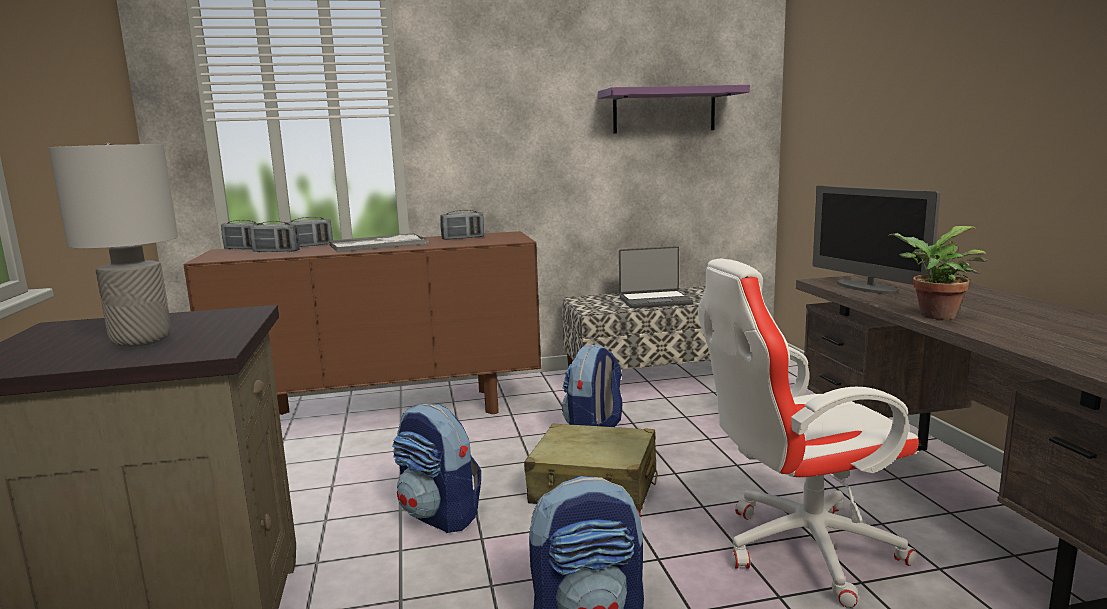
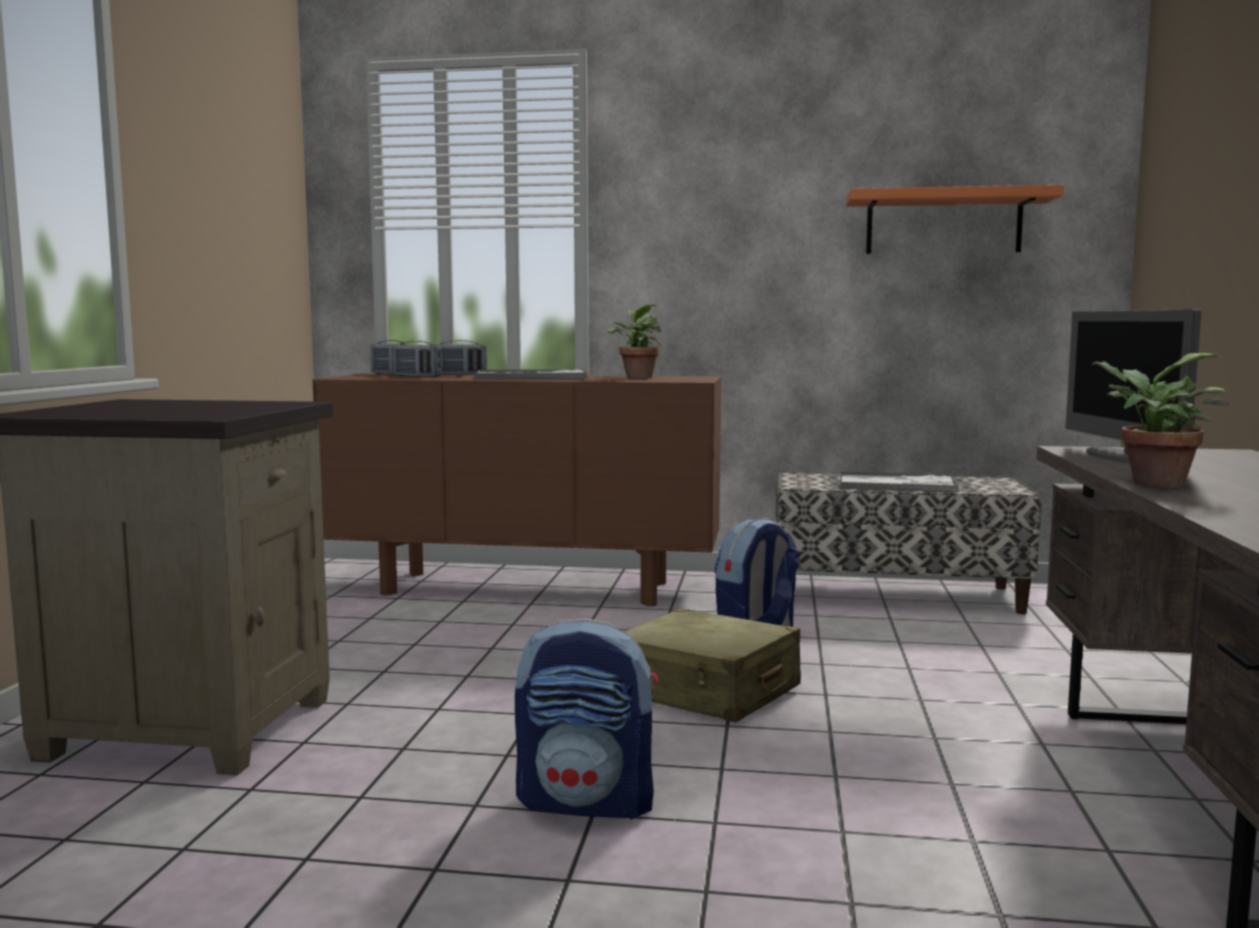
camera: 20 degrees right, 5 degrees down
(142, 343) = (170, 411): grey table lamp -> none
(440, 515) = (504, 687): backpack -> none
(463, 238) = (637, 377): radio -> potted plant
(655, 301) = (898, 484): laptop -> tray
(664, 110) = (943, 224): purple shelf -> orange shelf
(796, 551) = (912, 795): white office chair -> none

